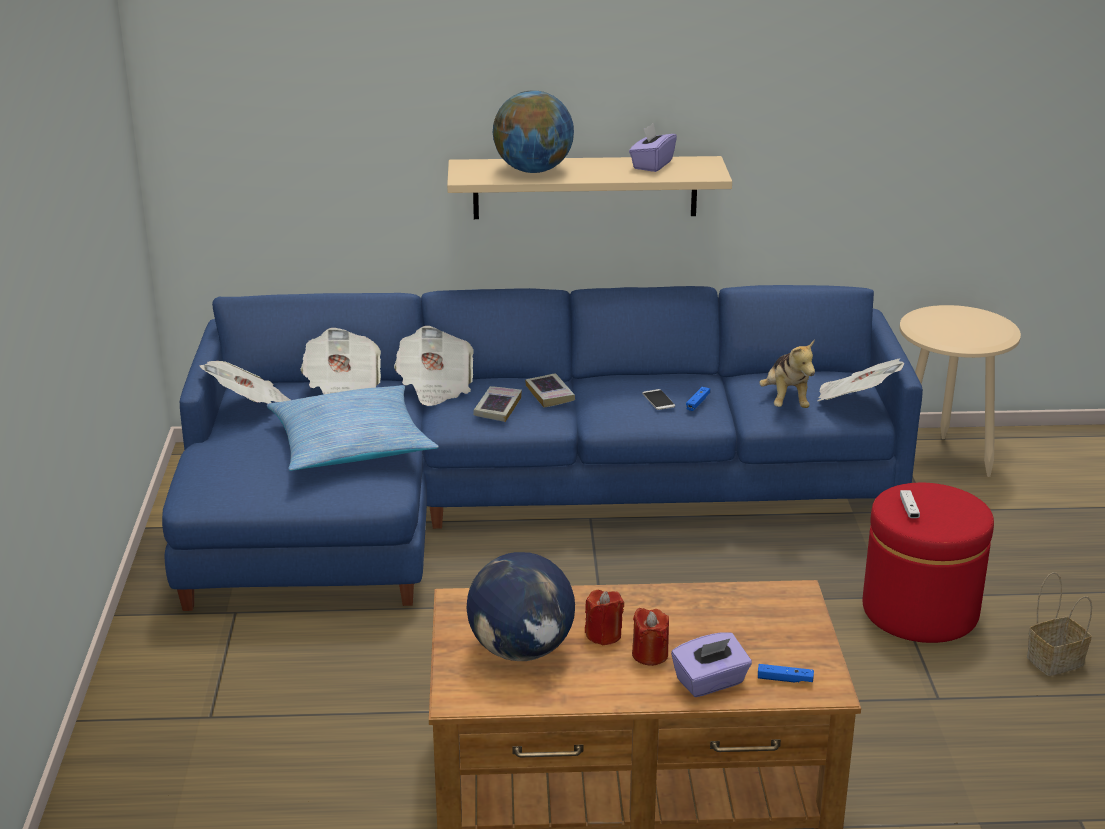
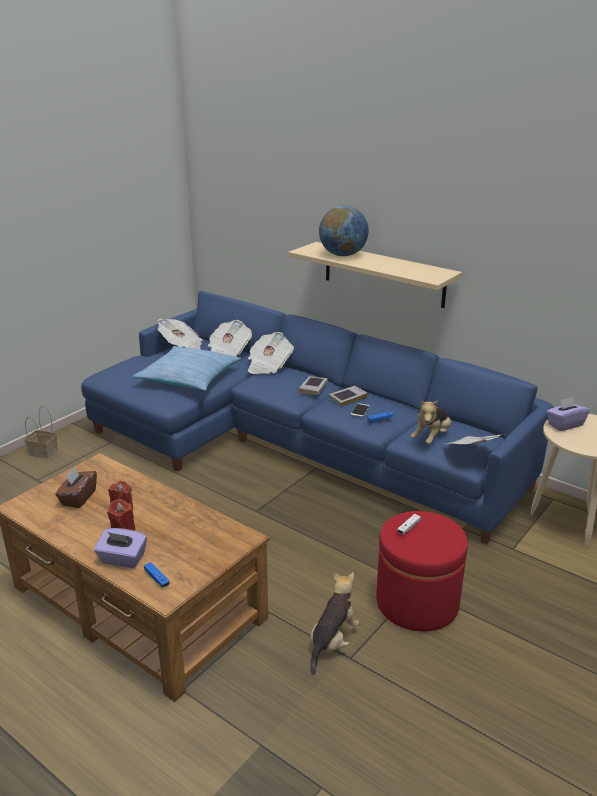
camera: 40 degrees right, 0 degrees up
(497, 408) = (278, 385): book -> book (347, 398)
(522, 651) = (78, 498): globe -> brown tissue box
(652, 165) = (410, 267): purple tissue box -> purple tissue box (564, 424)
(900, 693) = (332, 642): none -> plush toy
(1055, 660) = (460, 680): basket -> basket (44, 452)

